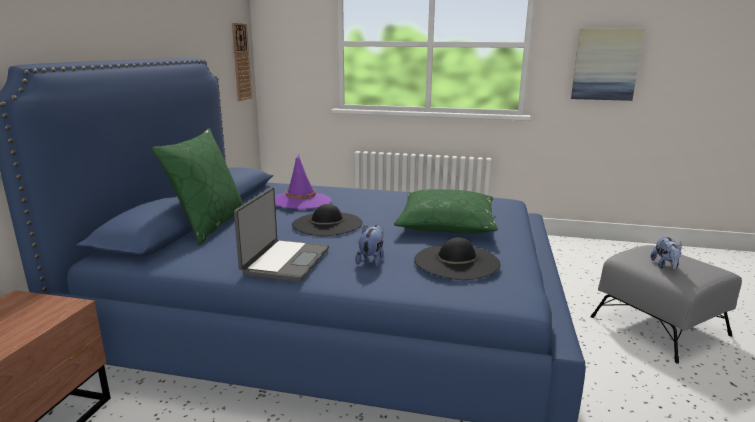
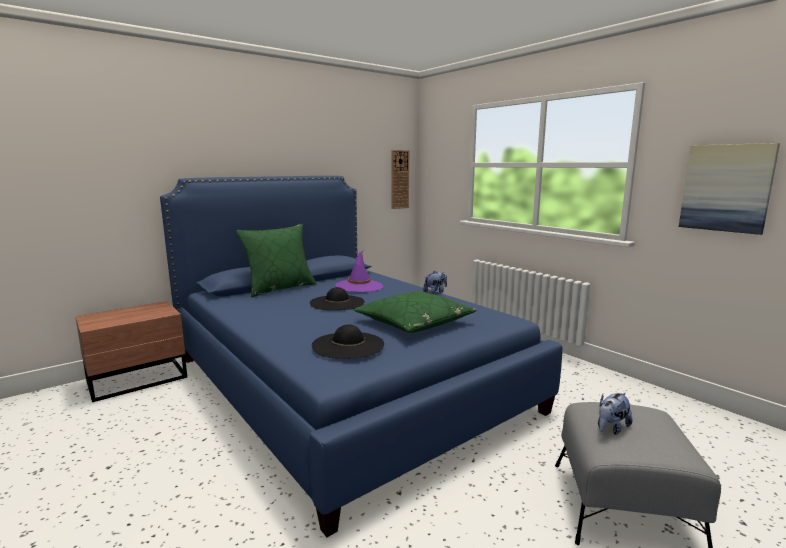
camera: 40 degrees right, 5 degrees down
(285, 261) = (265, 316): laptop -> none
(371, 260) = (307, 329): plush toy -> plush toy (435, 292)

